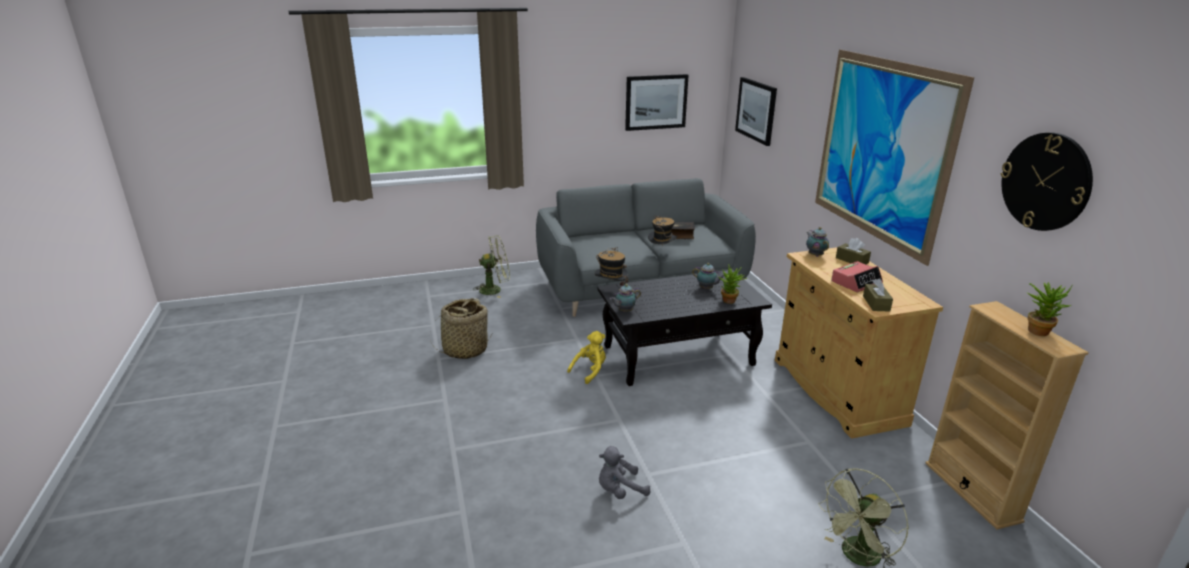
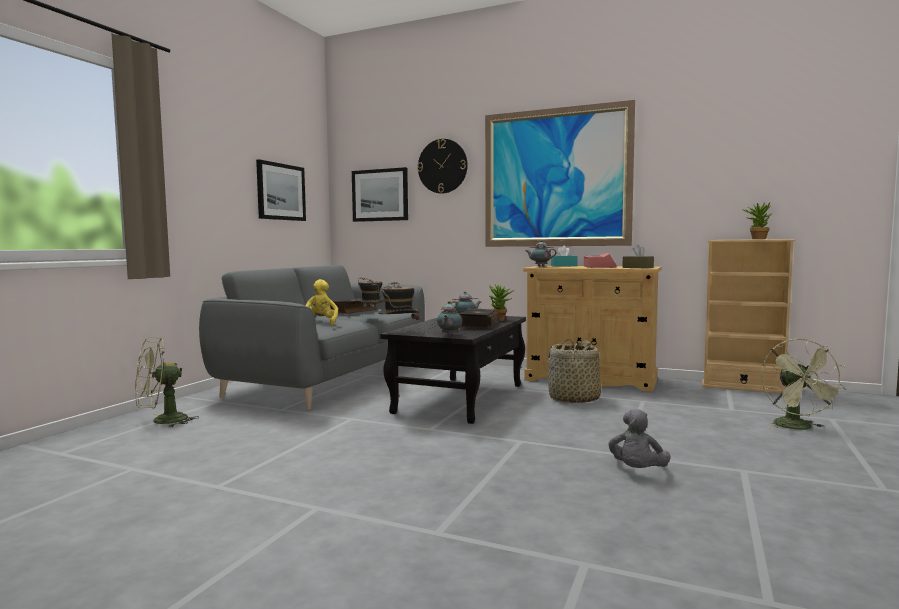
camera: 50 degrees left, 20 degrees down
(465, 350) = (238, 467): basket -> basket (573, 399)
(495, 289) = (162, 421): green fan -> green fan turned 150 degrees counterclockwise
(590, 371) = (418, 429): yellow plush toy -> yellow plush toy (319, 323)
(686, 304) = (477, 325): none -> book
(852, 260) = (564, 266): brown tissue box -> turquoise tissue box
(1045, 181) = (717, 148): wall clock -> wall clock (442, 166)

